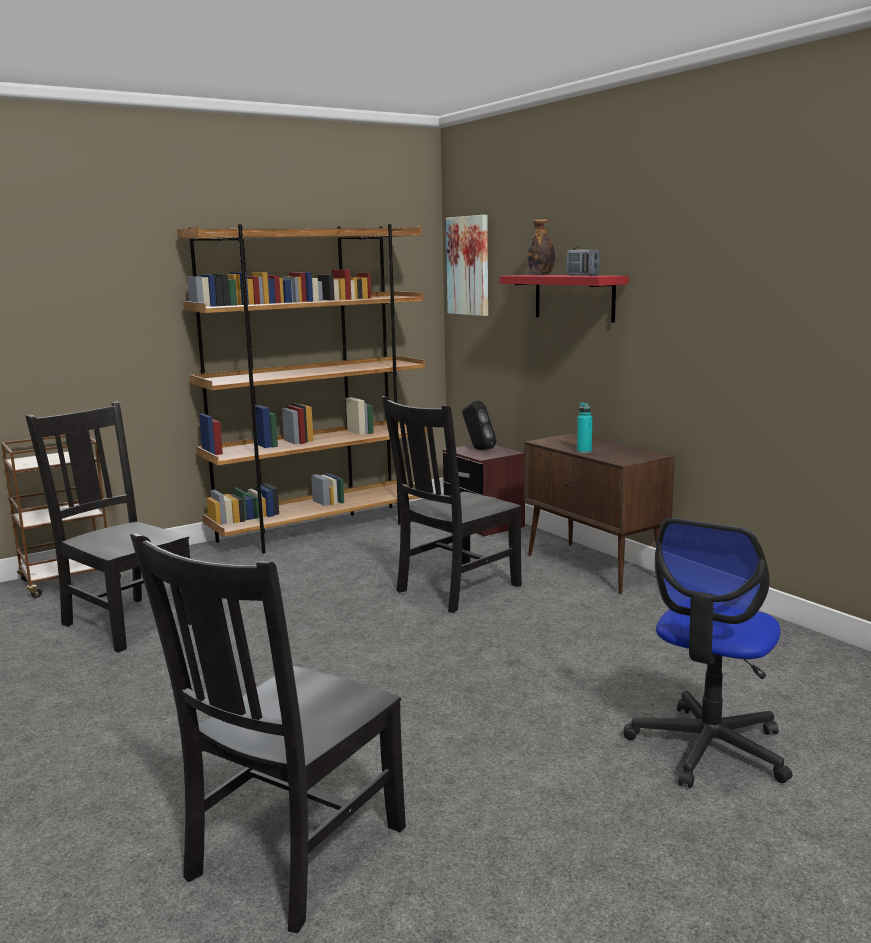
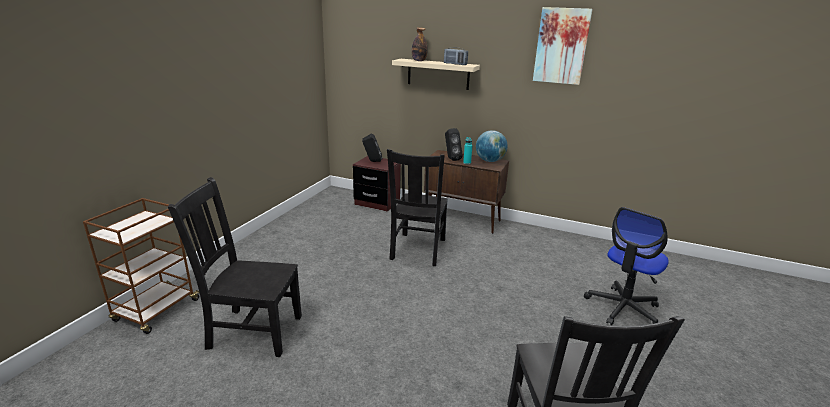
camera: 35 degrees left, 10 degrees up
(322, 530) = (289, 225): brown bookcase -> none
(469, 266) = (349, 49): picture -> picture (561, 46)
(568, 445) = (451, 159): none -> black speaker
(574, 297) = (438, 74): red shelf -> beige shelf
(633, 453) = (490, 161): none -> globe
(708, 748) = (623, 308): office chair -> office chair turned 45 degrees clockwise

